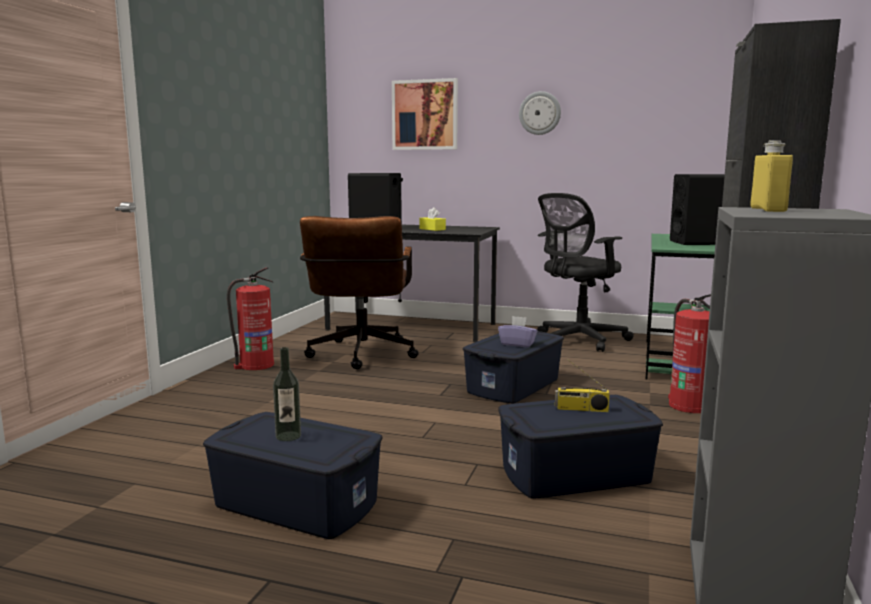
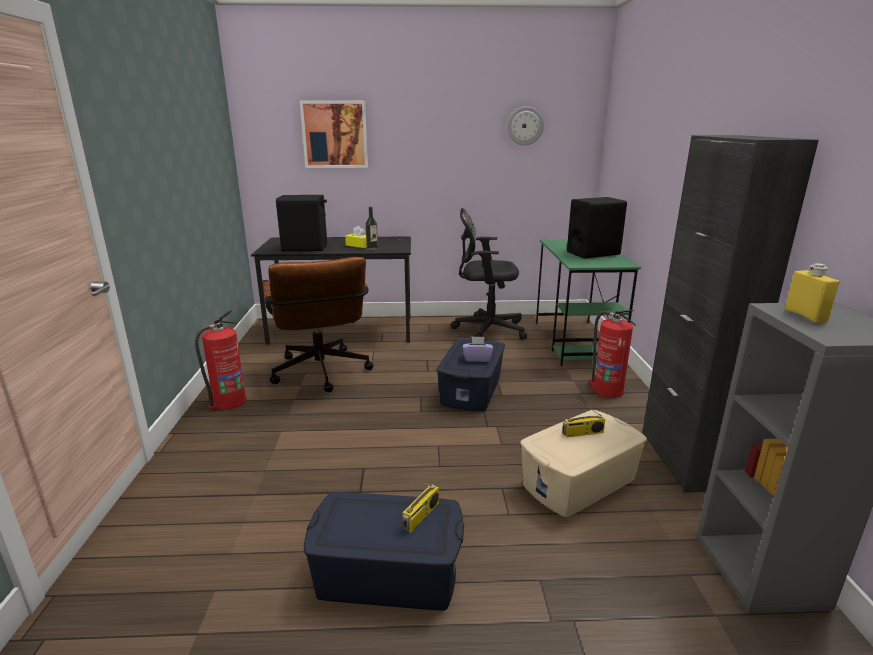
camera: 20 degrees left, 10 degrees up
(288, 436) = (379, 523): bottle -> bottle (372, 249)
(333, 438) = (421, 516): none -> radio
(540, 113) = (442, 135): wall clock -> wall clock (525, 126)
(576, 474) = (579, 482): blue storage box -> beige storage box
(577, 340) = (486, 329): black office chair -> black office chair turned 60 degrees clockwise

